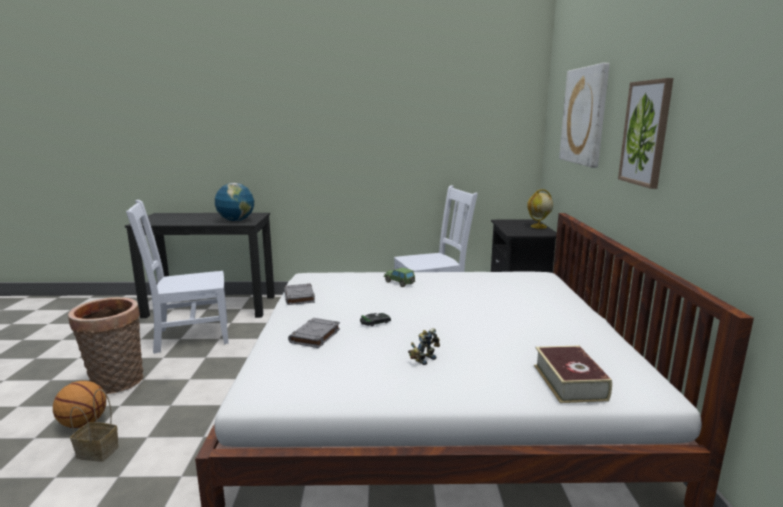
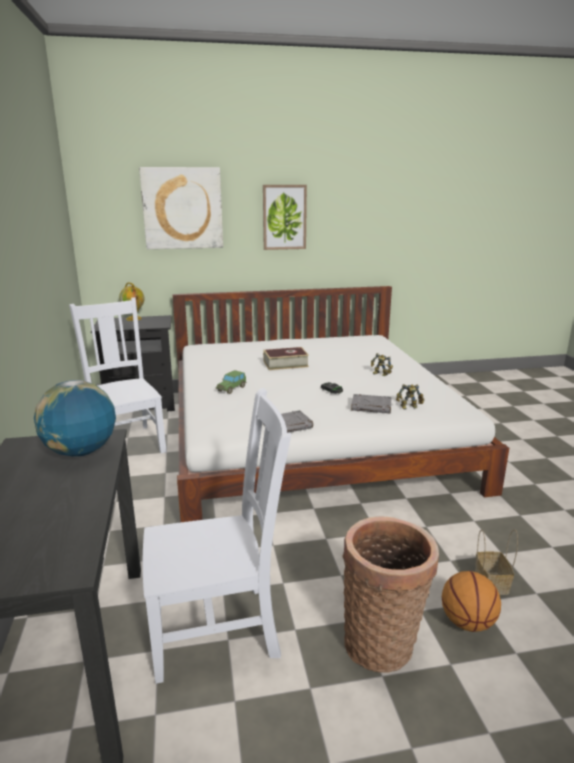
camera: 100 degrees left, 5 degrees up
(189, 336) = (219, 629): white chair -> white chair turned 75 degrees counterclockwise
(298, 357) = (409, 407): none -> toy robot
(569, 382) = (379, 348): book -> book (285, 364)

